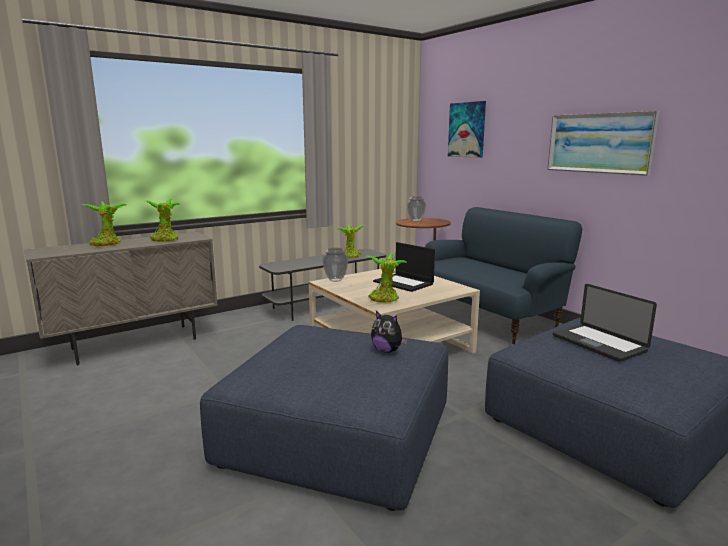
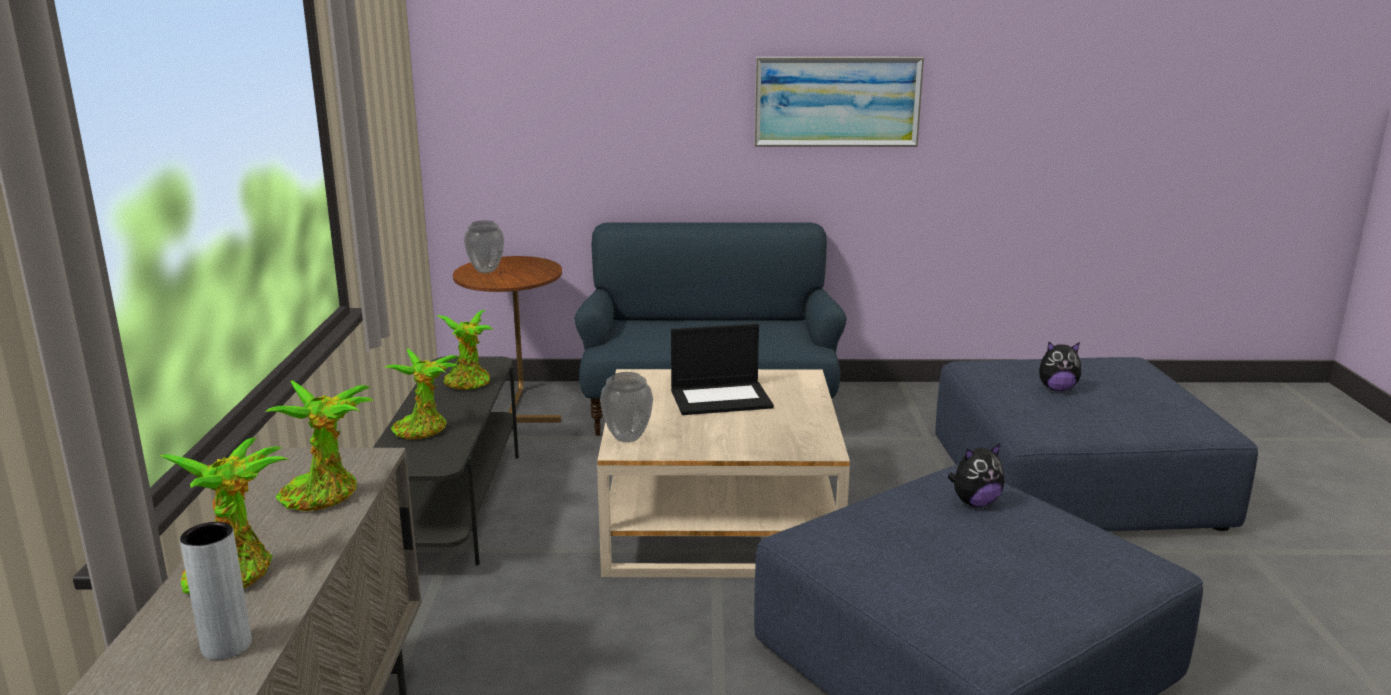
camera: 55 degrees left, 5 degrees up
(63, 251) = (226, 646): none -> grey vase
(385, 299) = (787, 436): potted plant -> potted plant (424, 430)
(467, 130) = (559, 77): picture -> none
(598, 343) = (1057, 389): laptop -> plush toy

